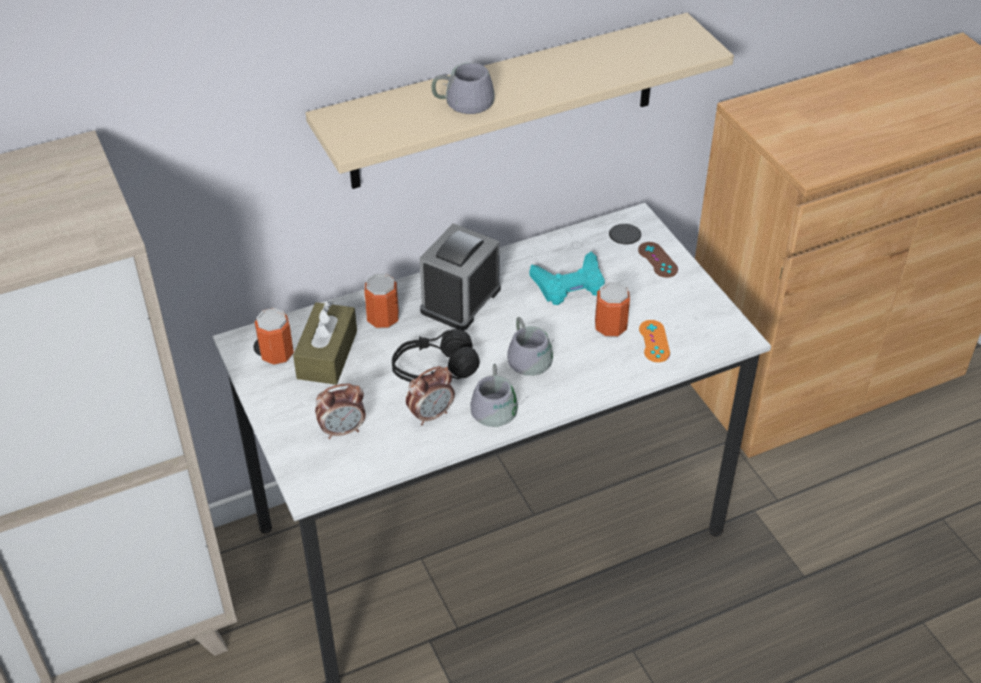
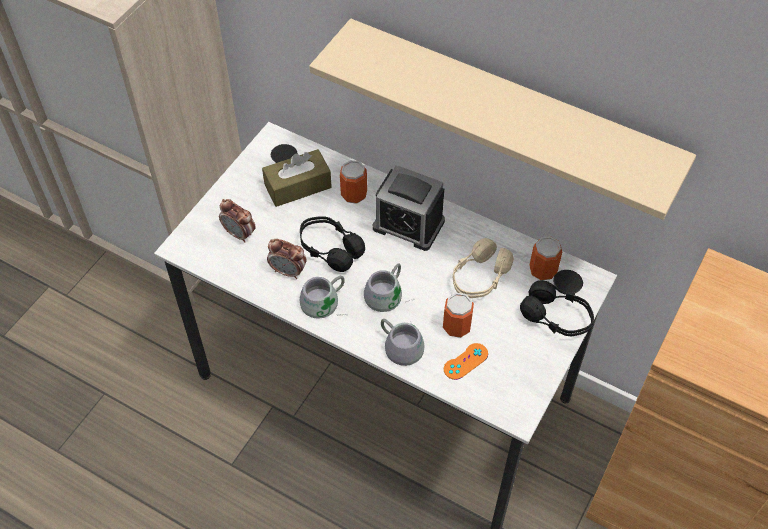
camera: 55 degrees right, 10 degrees up
(277, 354) = (277, 162): can -> can (543, 270)
(460, 300) = (408, 224): alarm clock -> alarm clock turned 150 degrees counterclockwise
(462, 99) = (440, 85): grey mug -> grey mug (403, 343)
(569, 285) = (479, 278): turquoise game controller -> beige headphones
(657, 260) = (556, 317): brown game controller -> black headphones

